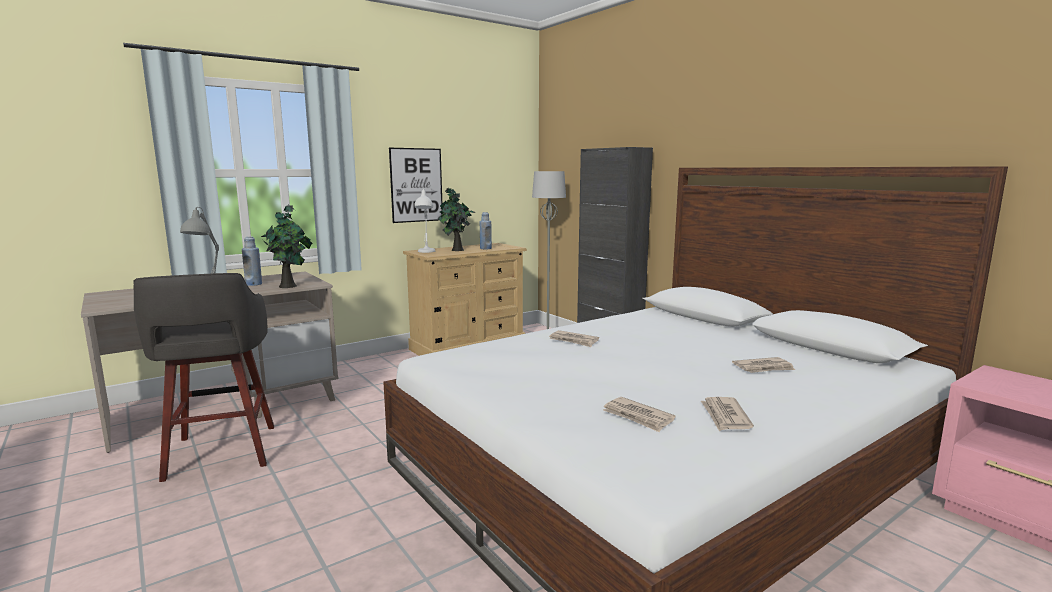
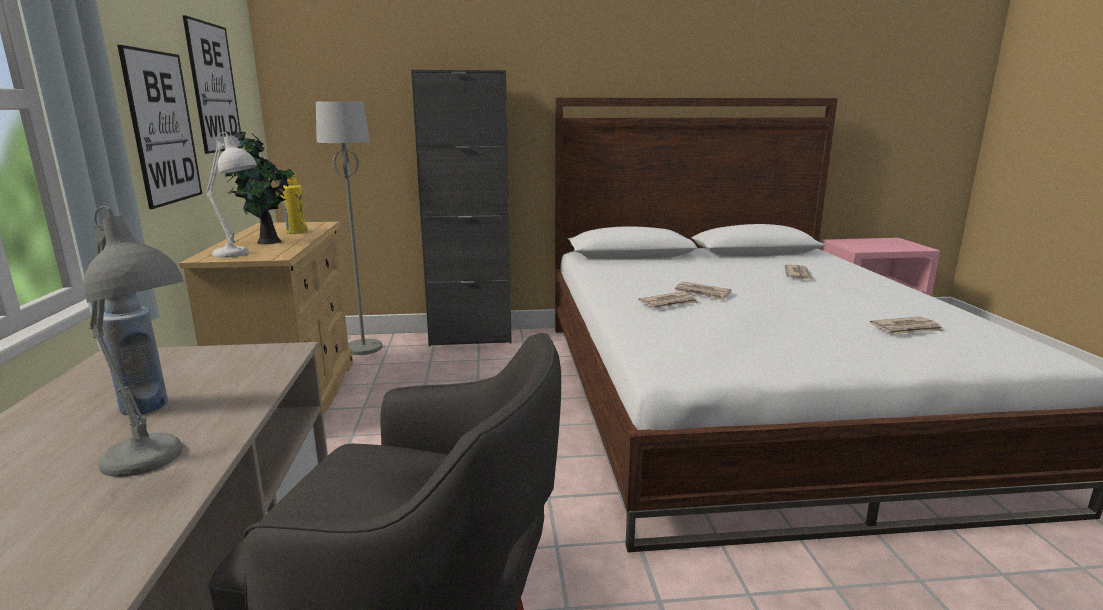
camera: 60 degrees left, 5 degrees up
(289, 286) = (257, 374): potted plant -> none
(476, 164) = (214, 88): none -> picture
(485, 248) = (296, 232): blue bottle -> yellow bottle
(725, 416) = (910, 307): newspaper -> newspaper (702, 293)

